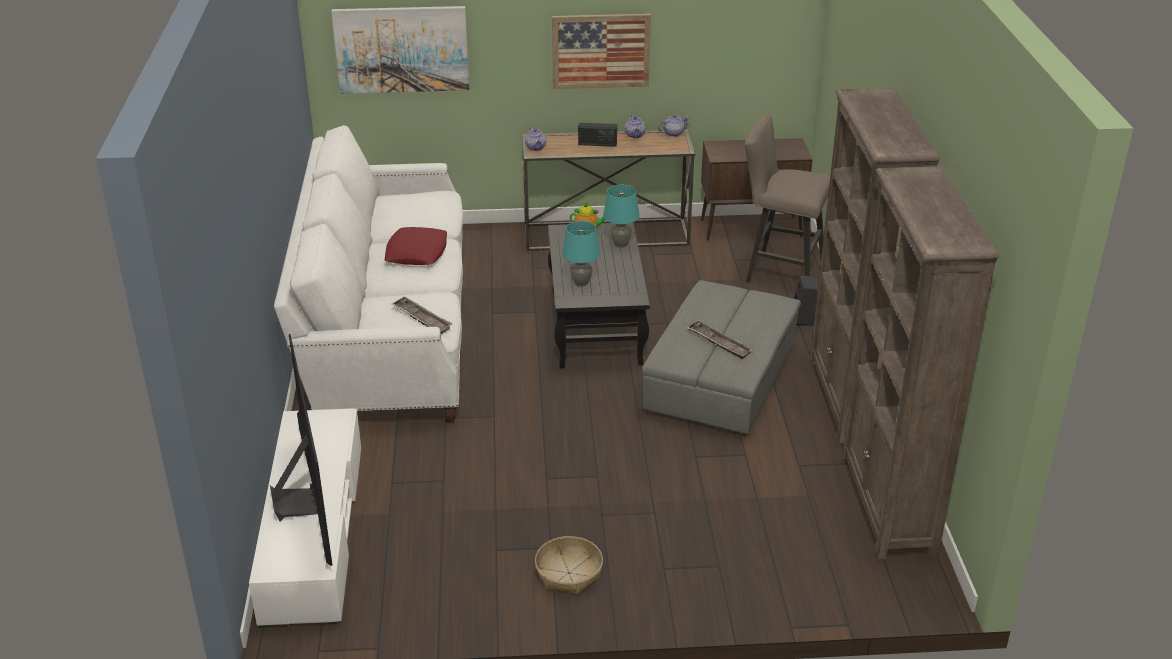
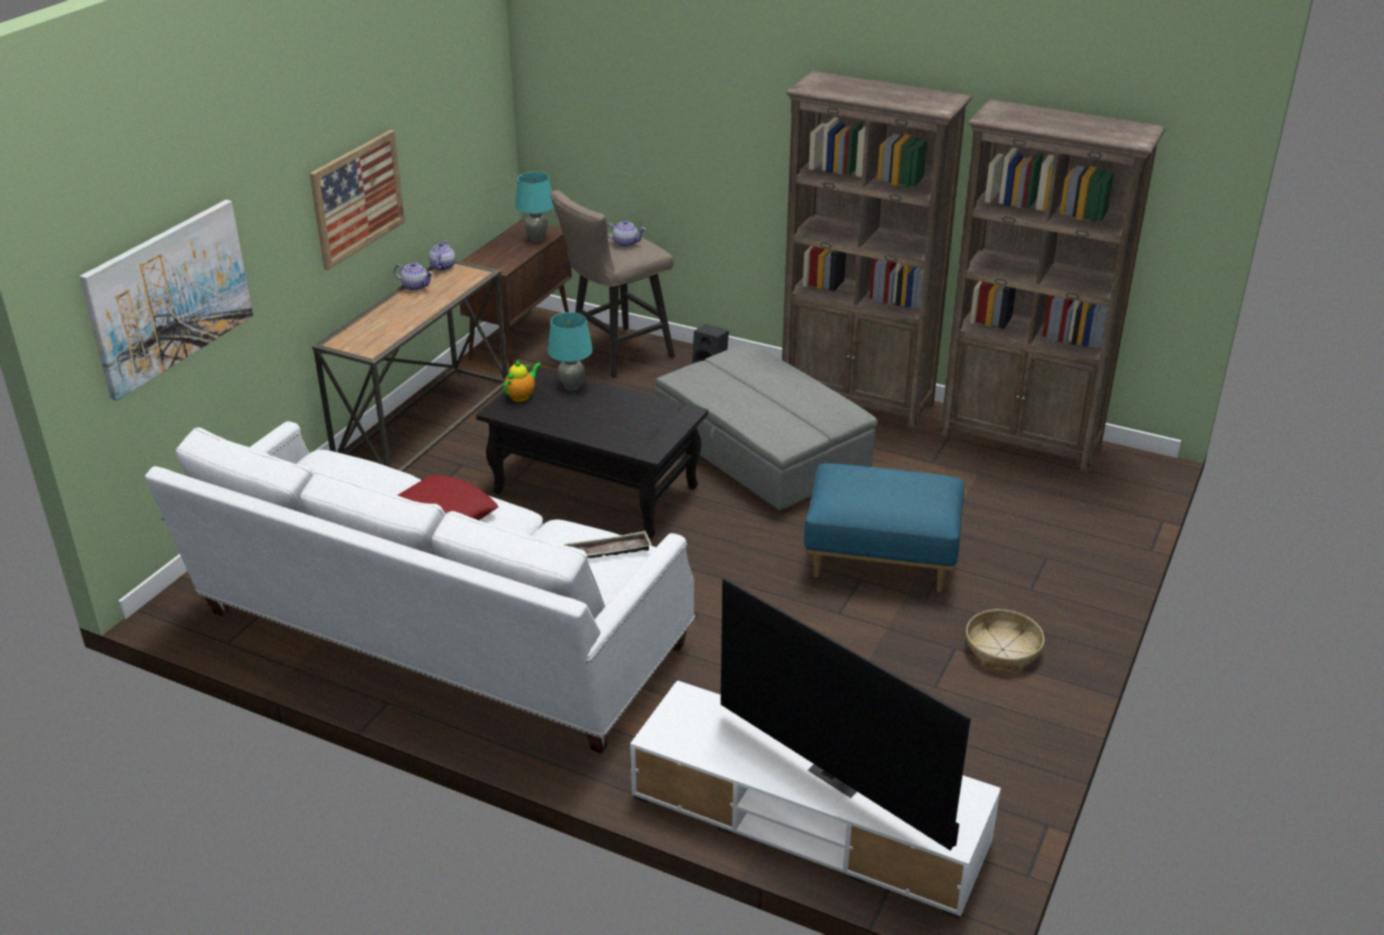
camera: 60 degrees left, 0 degrees up
(304, 503) = (841, 774): television -> television turned 150 degrees counterclockwise
(536, 148) = (360, 348): teapot -> teapot (626, 243)
(581, 283) = (623, 433): turquoise table lamp -> turquoise table lamp (537, 238)
(597, 144) = (403, 312): radio -> none
(632, 479) = (881, 559): none -> blue ottoman
(719, 343) = (787, 404): tray -> none

